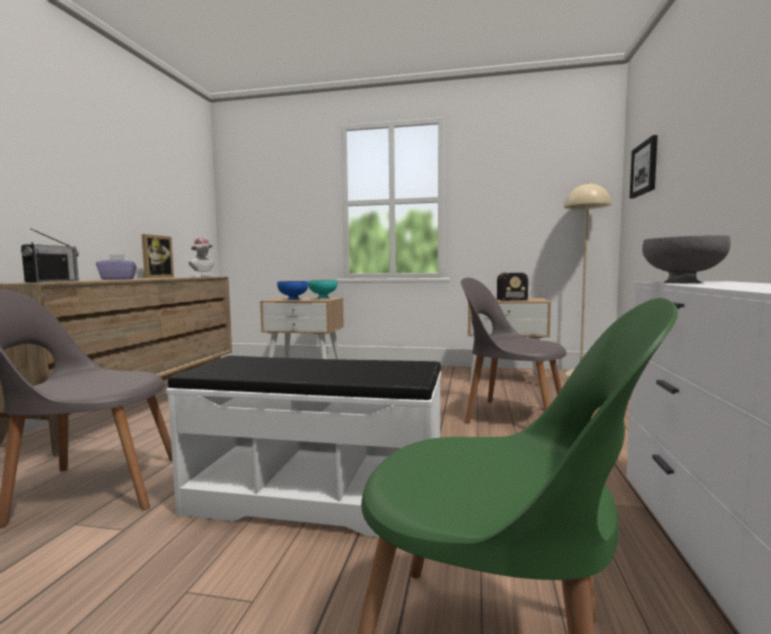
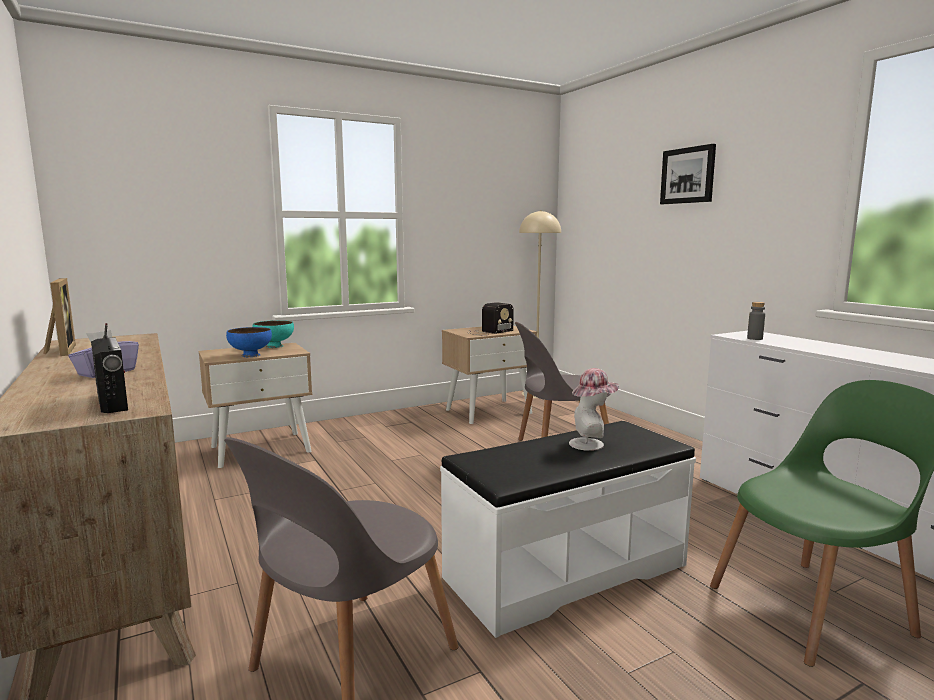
camera: 40 degrees left, 5 degrees up
(203, 276) = (126, 338): hat -> hat (591, 444)
(644, 168) = (598, 207): picture -> picture (688, 175)
(682, 282) = (754, 338): grey bowl -> grey bottle

